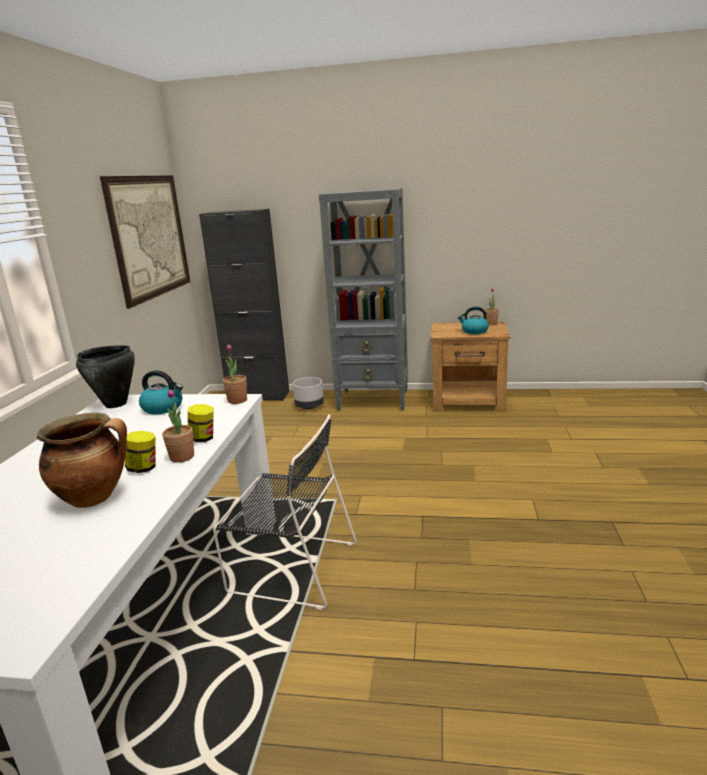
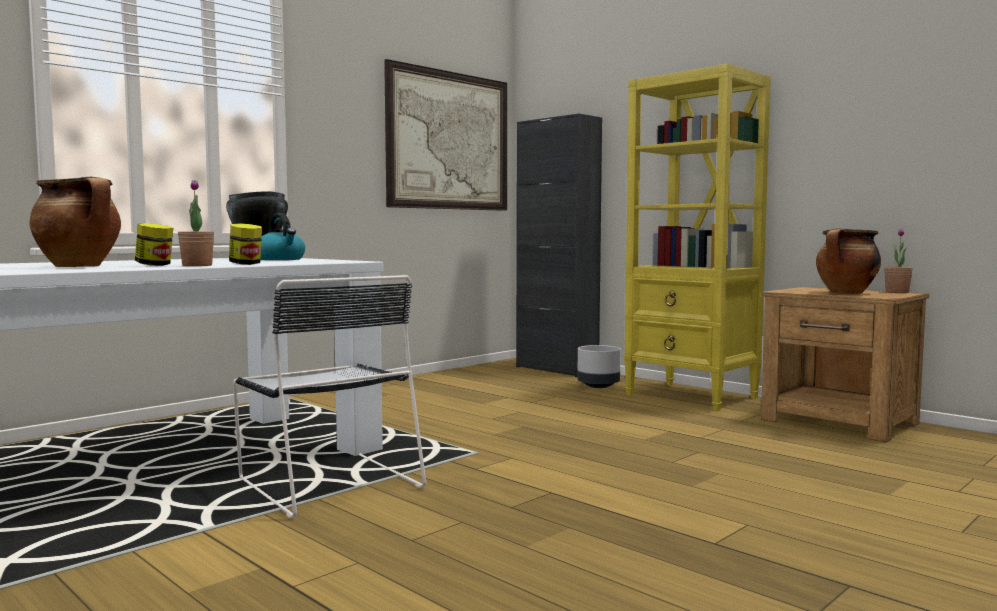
camera: 35 degrees right, 15 degrees down
(237, 400) = (348, 261): potted plant -> none
(374, 400) = (692, 396): grey bookcase -> yellow bookcase
(474, 331) = (846, 293): kettle -> cooking pot

